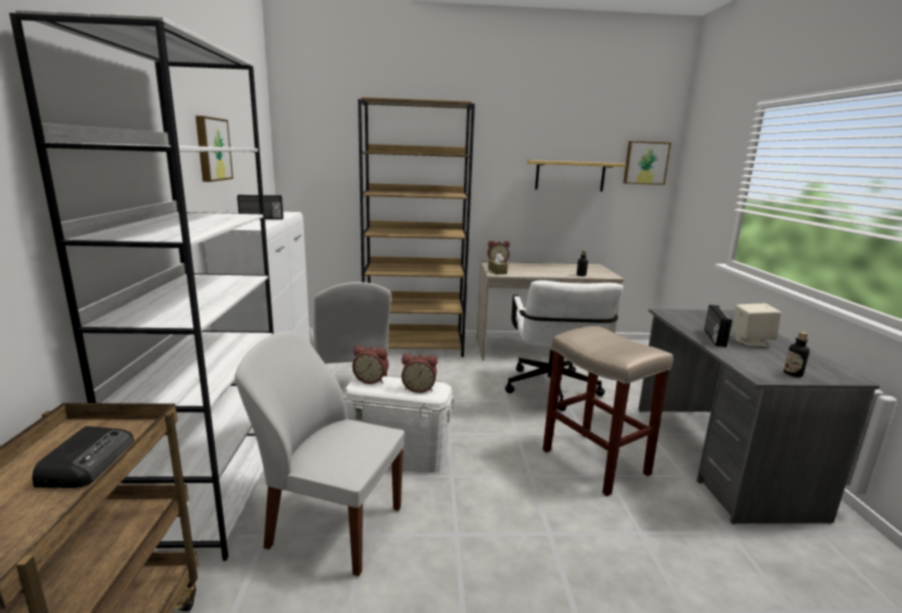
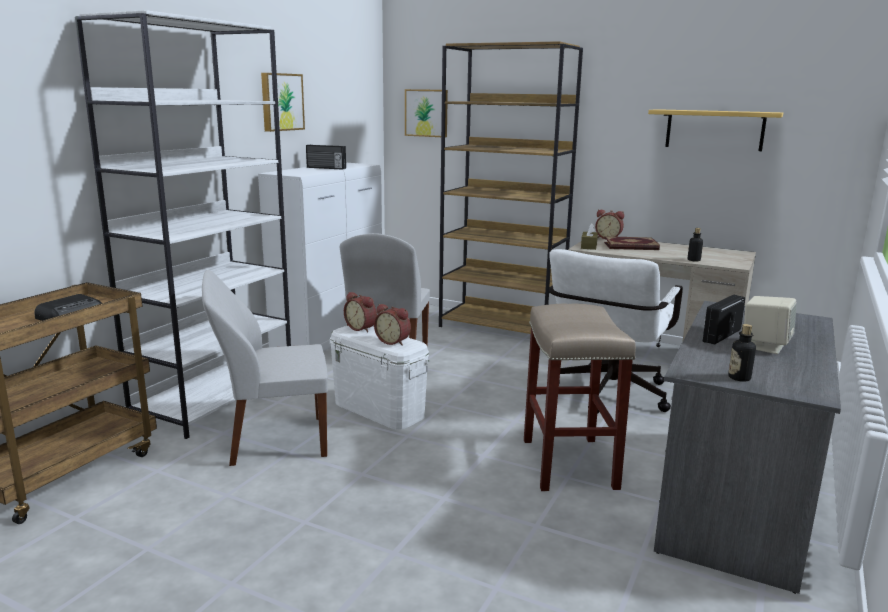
camera: 30 degrees right, 0 degrees up
(332, 525) = (274, 440): white chair -> white chair turned 60 degrees counterclockwise
(524, 268) = (631, 246): none -> book
(645, 163) = (831, 112): picture -> picture (427, 113)

